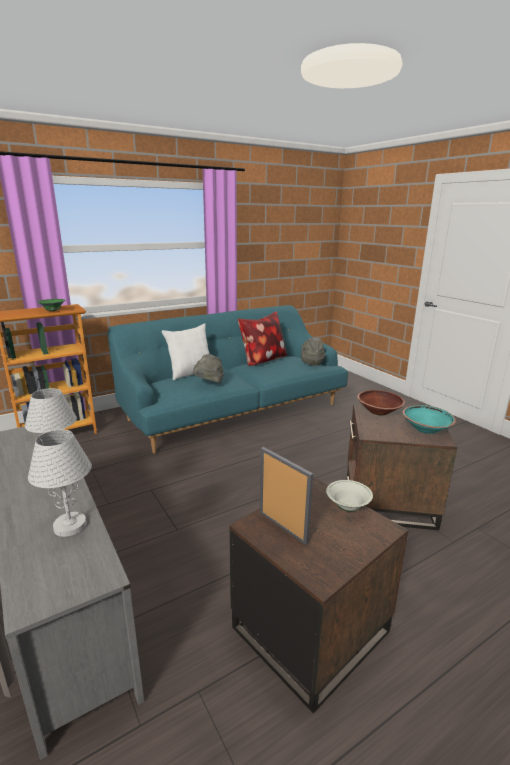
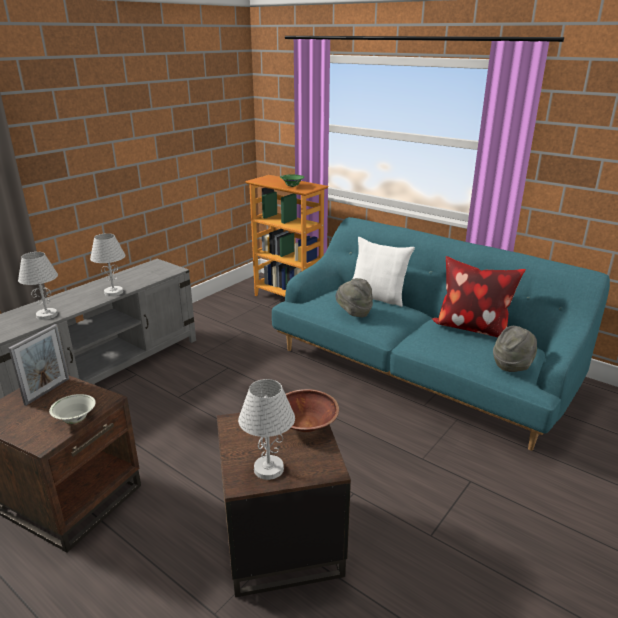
camera: 70 degrees right, 5 degrees up
(426, 429) = (269, 468): turquoise bowl -> white table lamp

